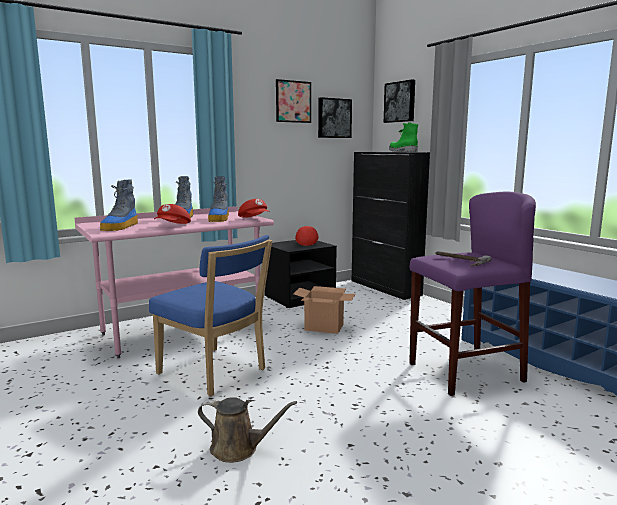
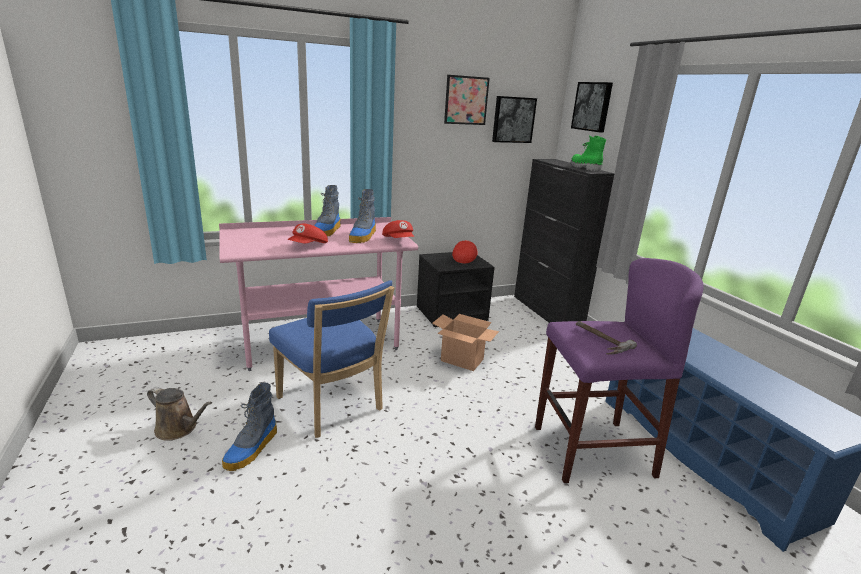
camera: 10 degrees right, 10 degrees up
(120, 227) = (257, 242): boot -> boot (252, 449)
(238, 449) = (319, 514): brown watering can -> brown watering can (179, 429)

